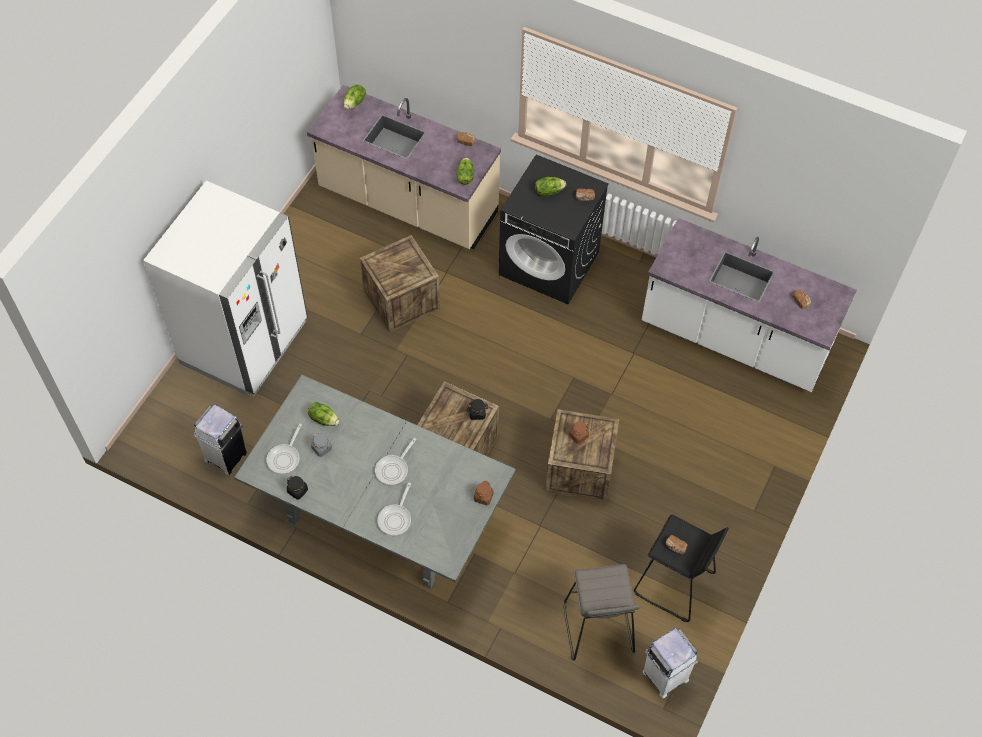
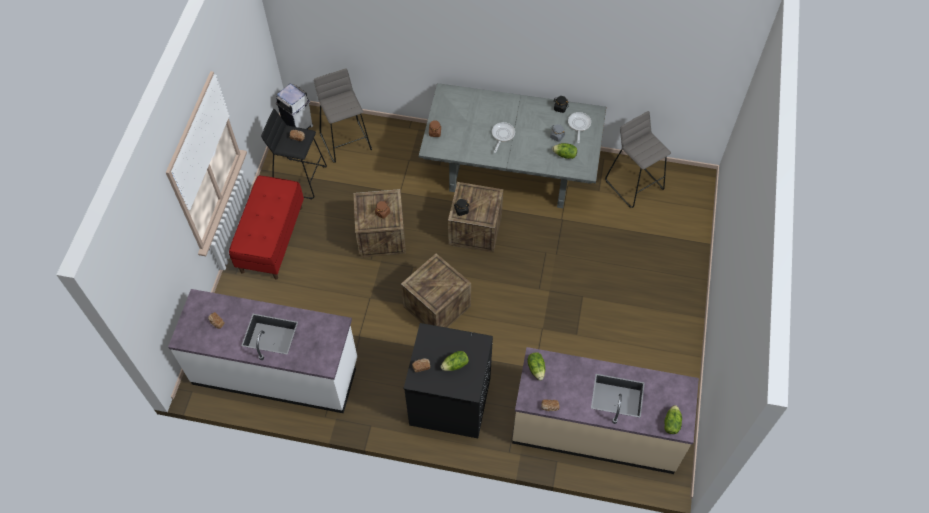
camera: 165 degrees right, 0 degrees up
(226, 456) = (634, 184): white trash can -> grey stool
(244, 342) = (667, 266): white fridge -> none
(396, 518) = (488, 107): frying pan -> none
(401, 299) = (562, 333): crate -> crate (437, 306)
(724, 502) = (271, 239): none -> red bench

